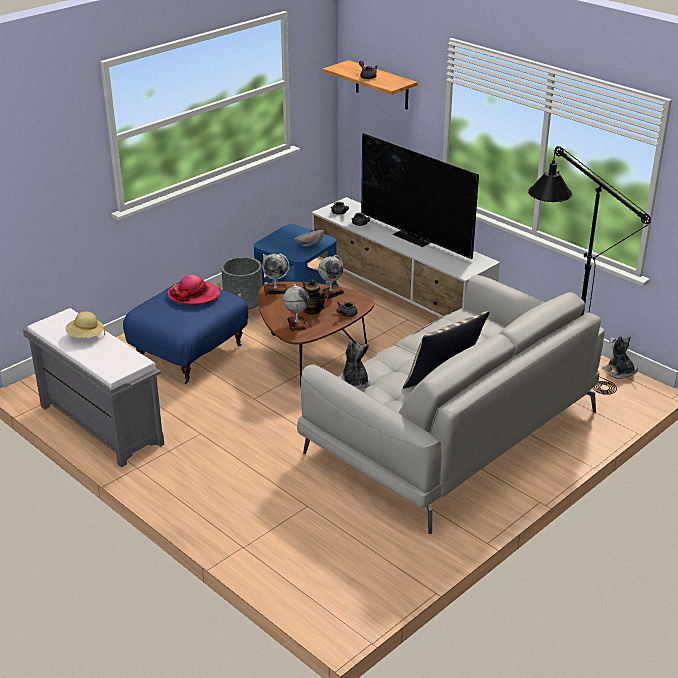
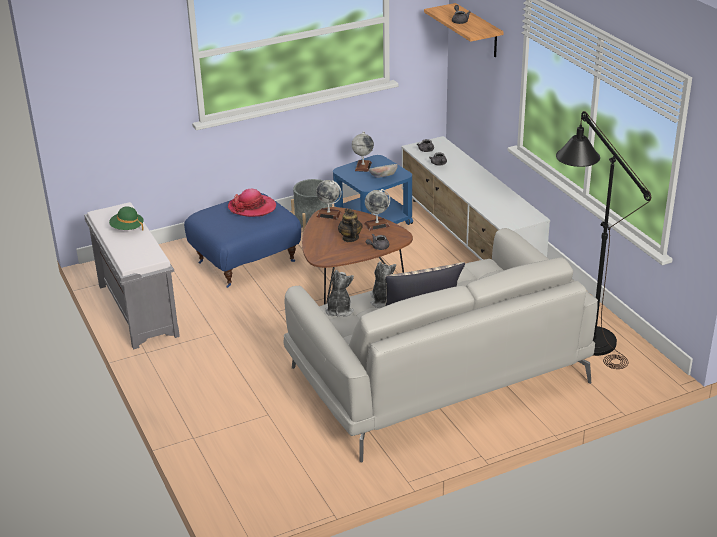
camera: 20 degrees right, 0 degrees up
(85, 336) = (127, 228): beige hat -> green hat
(296, 324) = (328, 248): globe -> globe (363, 166)
(415, 237) = (483, 183): television -> none
(619, 372) = (640, 349): plush toy -> plush toy (383, 301)

